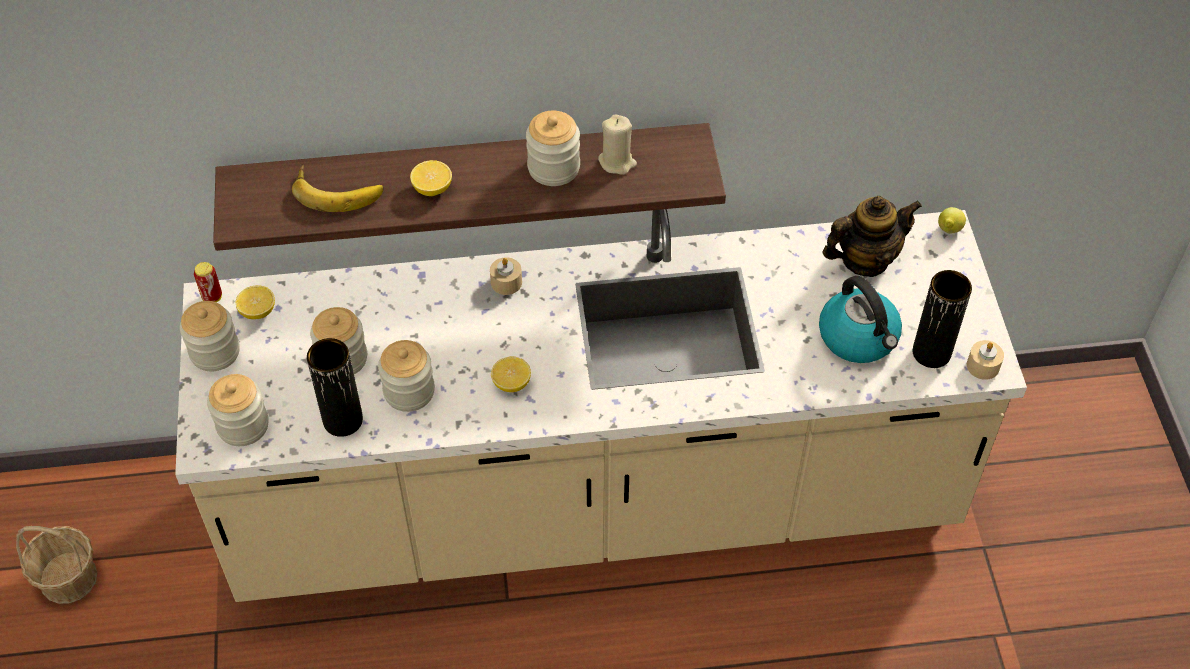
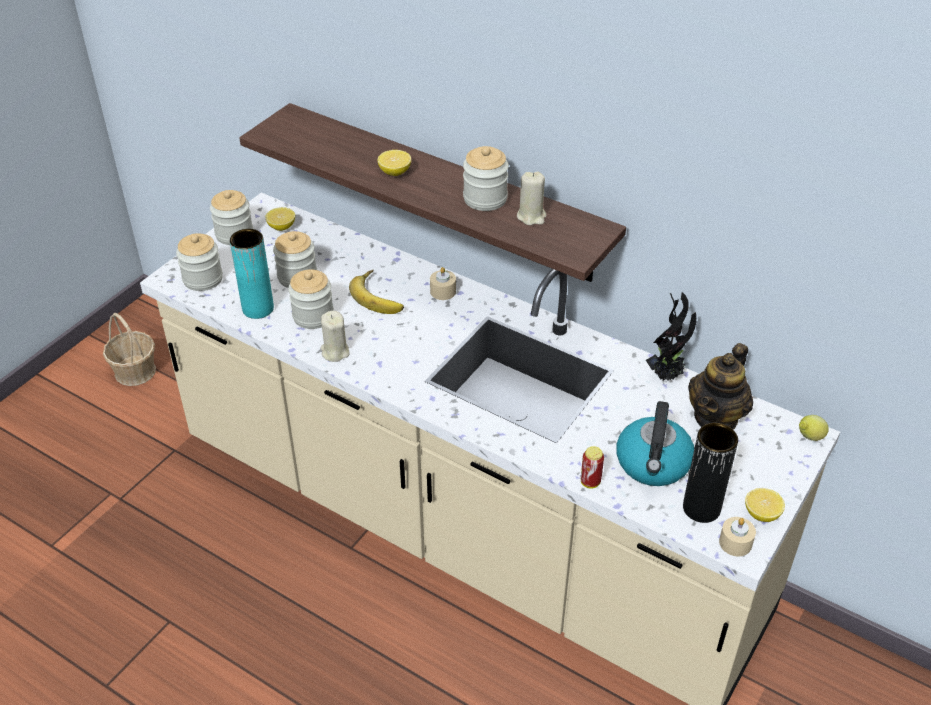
camera: 40 degrees right, 10 degrees down
(212, 297) = (267, 207): can -> can (590, 482)
(338, 190) = (339, 146): banana -> banana (380, 296)
(343, 420) = (258, 308): black vase -> turquoise vase
(474, 415) = (335, 352): none -> beige candle
(511, 383) = (378, 348): lemon -> lemon (761, 514)
(788, 243) = (667, 375): none -> potted plant
(865, 260) = (716, 418): teapot -> teapot turned 105 degrees clockwise

